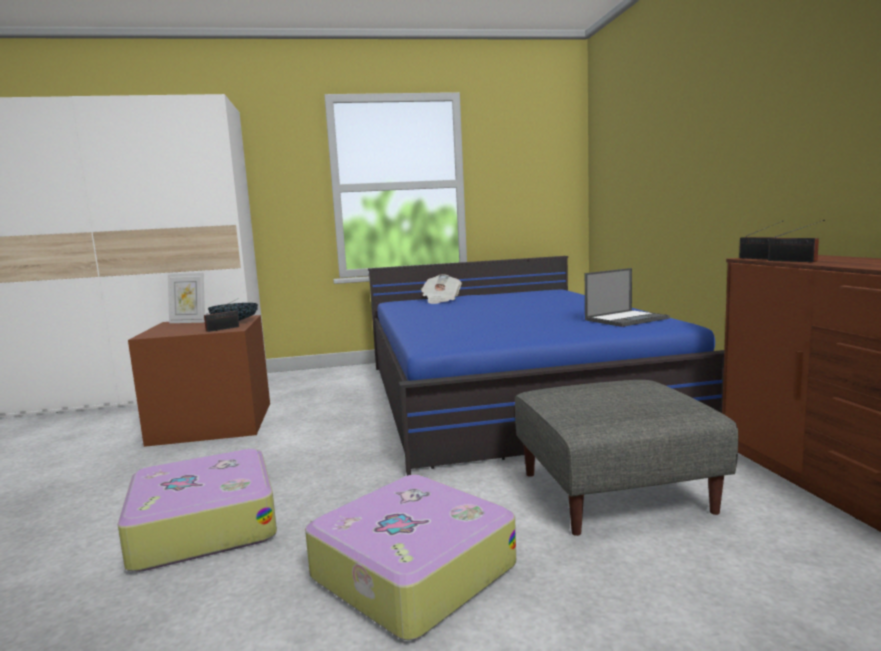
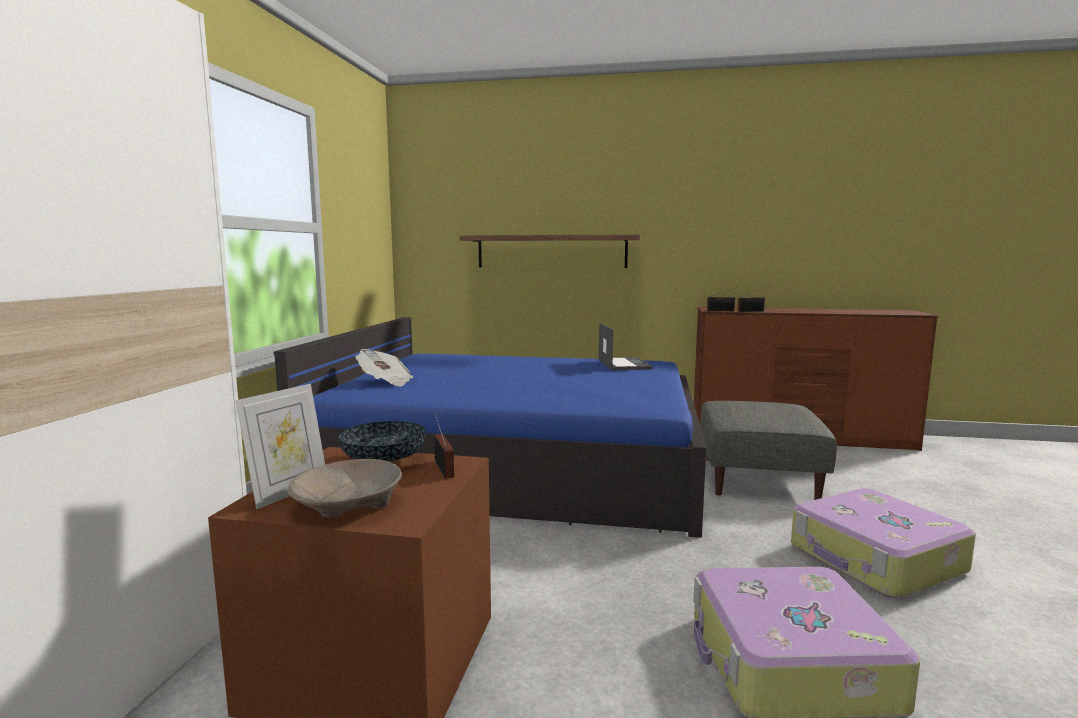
camera: 70 degrees left, 0 degrees up
(170, 328) = (348, 505): none -> beige bowl
(672, 183) = (551, 251): none -> shelf

